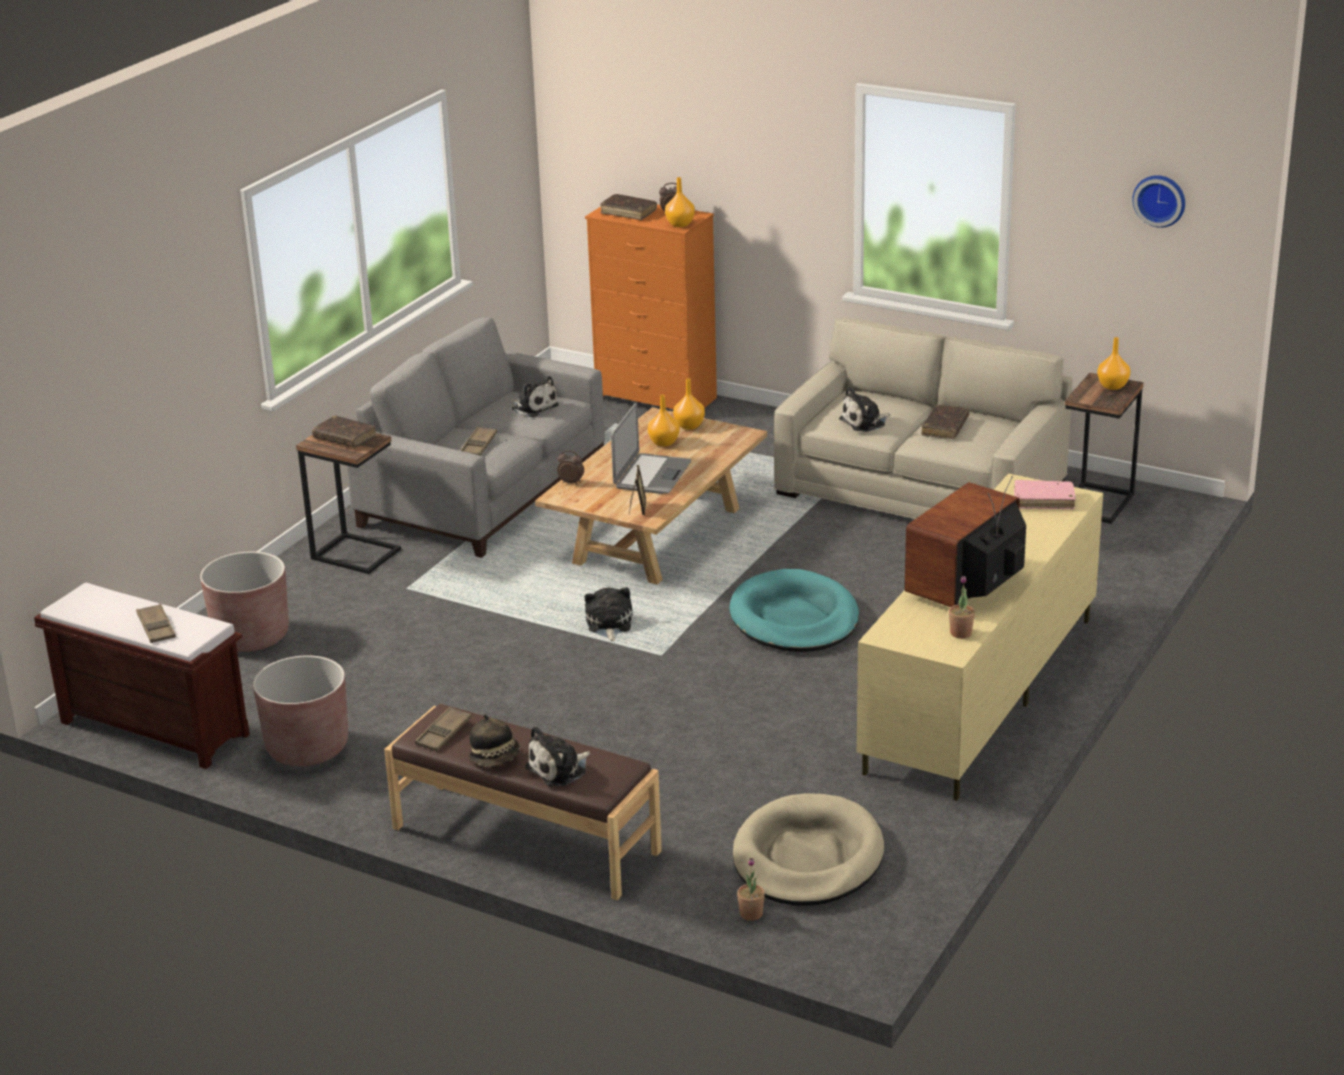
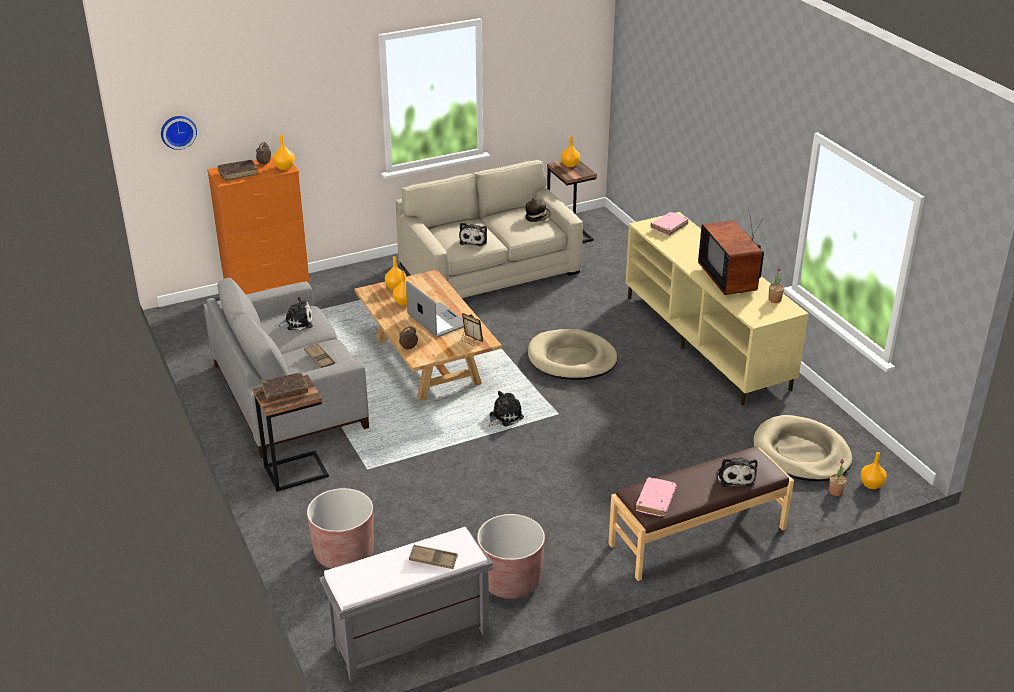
camera: 55 degrees left, 5 degrees up
(152, 728) = (410, 640): brown bench -> grey bench
(443, 733) = (655, 501): brown tray -> pink book
(495, 758) = (701, 493): hat -> hat (537, 218)
(609, 625) = (504, 417): plush toy -> plush toy turned 105 degrees clockwise
(794, 618) = (571, 359): turquoise dog bed -> beige dog bed
(805, 938) = (871, 484): none -> orange vase
(945, 428) = (513, 224): brown book -> none
(1160, 199) = (567, 50): wall clock -> wall clock (178, 131)

